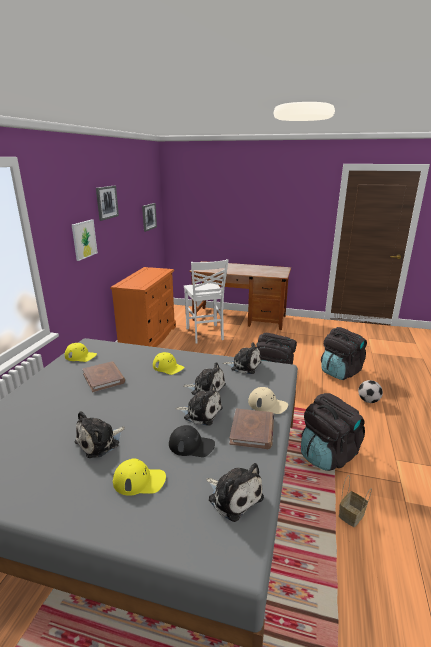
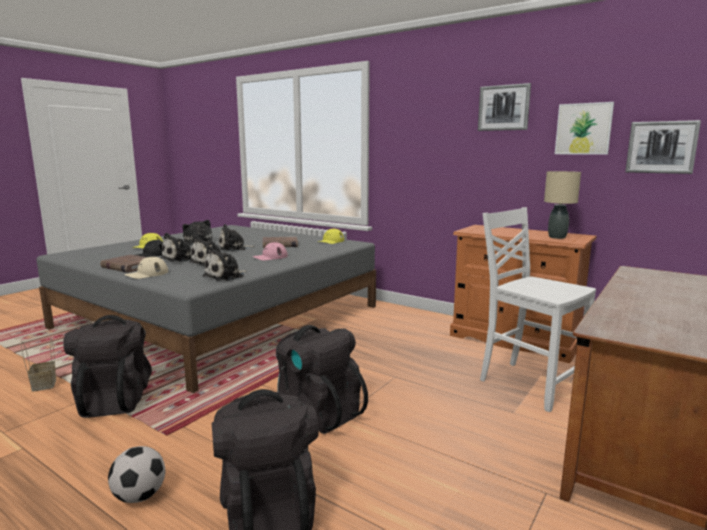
camera: 110 degrees right, 10 degrees down
(84, 239) = (440, 149): picture -> picture (583, 129)
(155, 272) = (557, 237): none -> beige table lamp
(168, 367) = (270, 257): yellow cap -> pink cap
(205, 334) = (528, 384): white chair -> white chair turned 45 degrees clockwise
(233, 496) = (91, 257): plush toy -> plush toy (234, 248)

